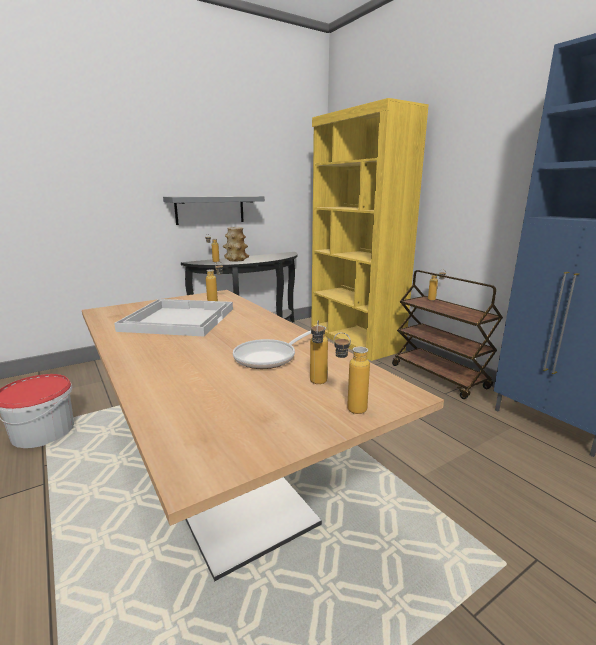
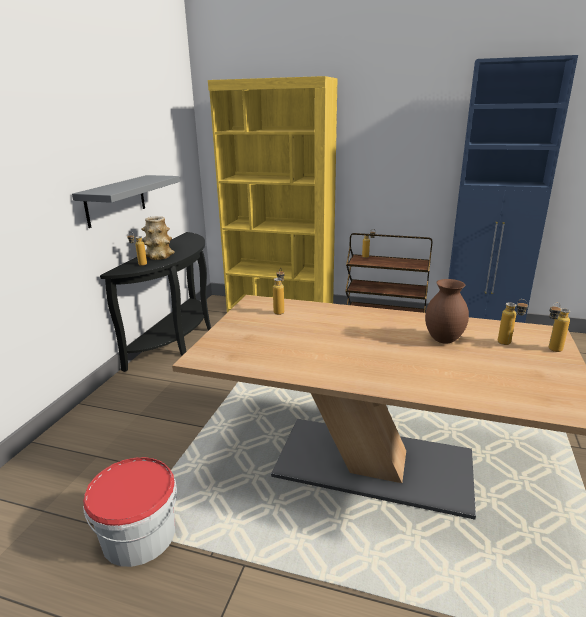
camera: 40 degrees left, 5 degrees up
(178, 319) = (298, 337): white tray -> none
(269, 357) = (444, 339): frying pan -> brown vase

